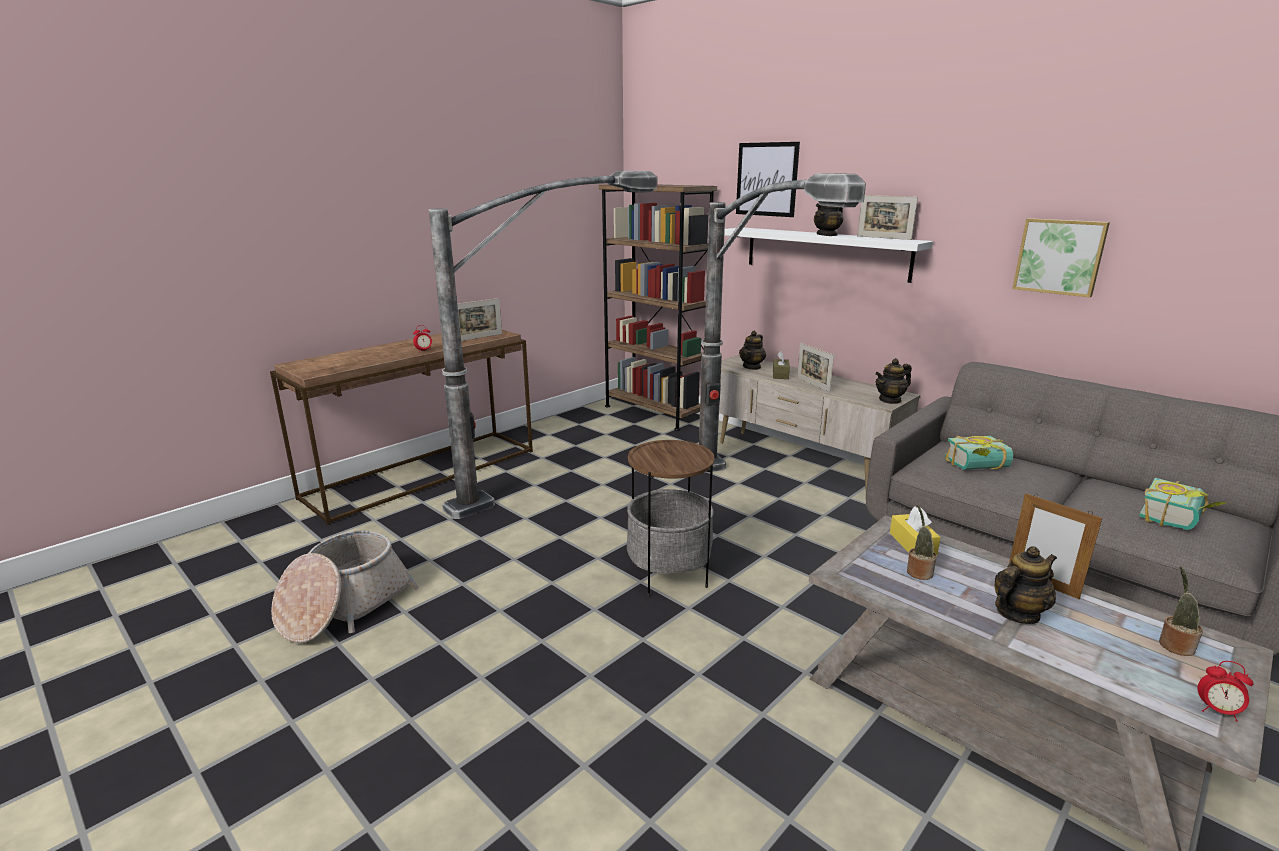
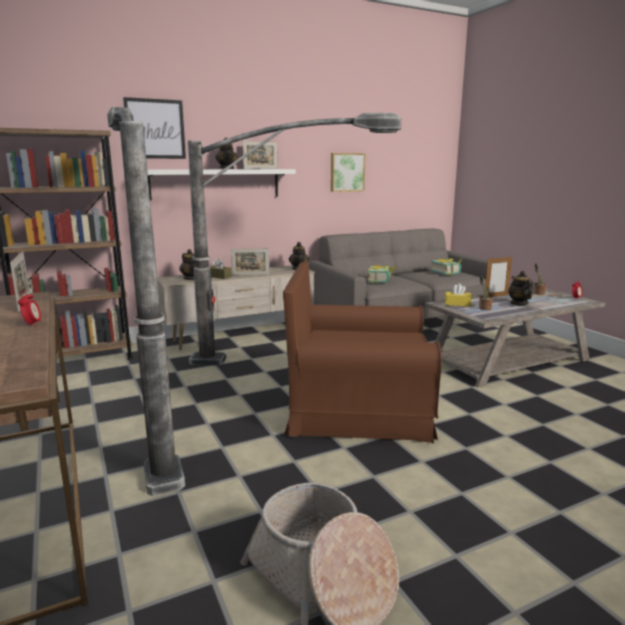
camera: 70 degrees left, 5 degrees down
(668, 575) = (359, 402): side table -> brown armchair

